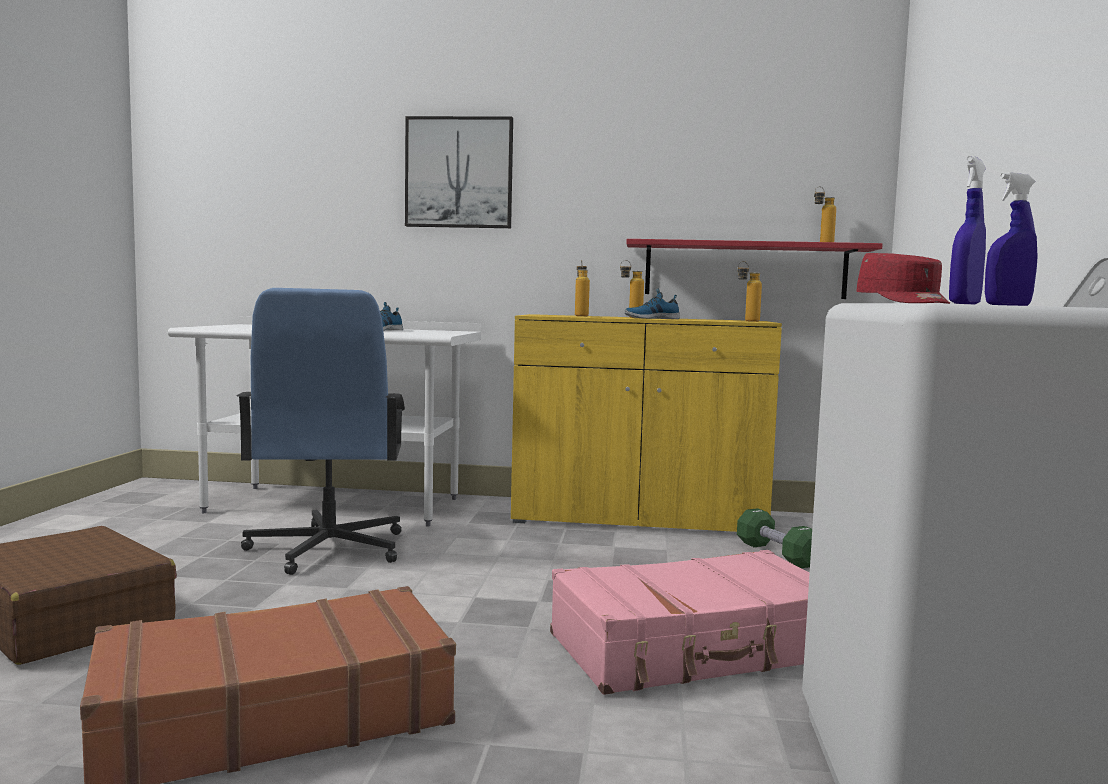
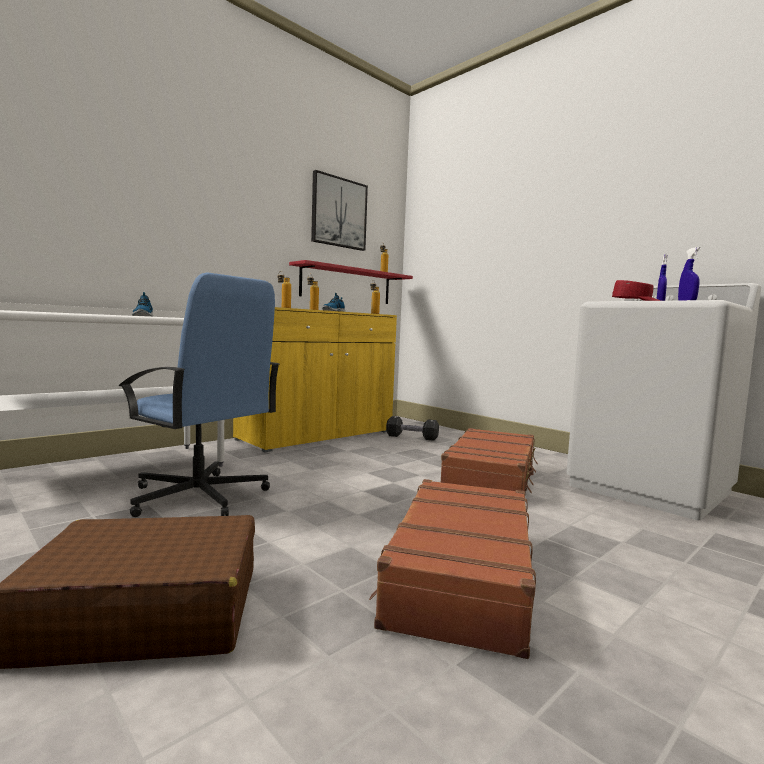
camera: 50 degrees left, 0 degrees up
(459, 173) = (175, 193): picture -> picture (338, 212)
(696, 648) = (491, 478): pink suitcase -> brown suitcase
(777, 554) = (412, 437): green dumbbell -> black dumbbell

